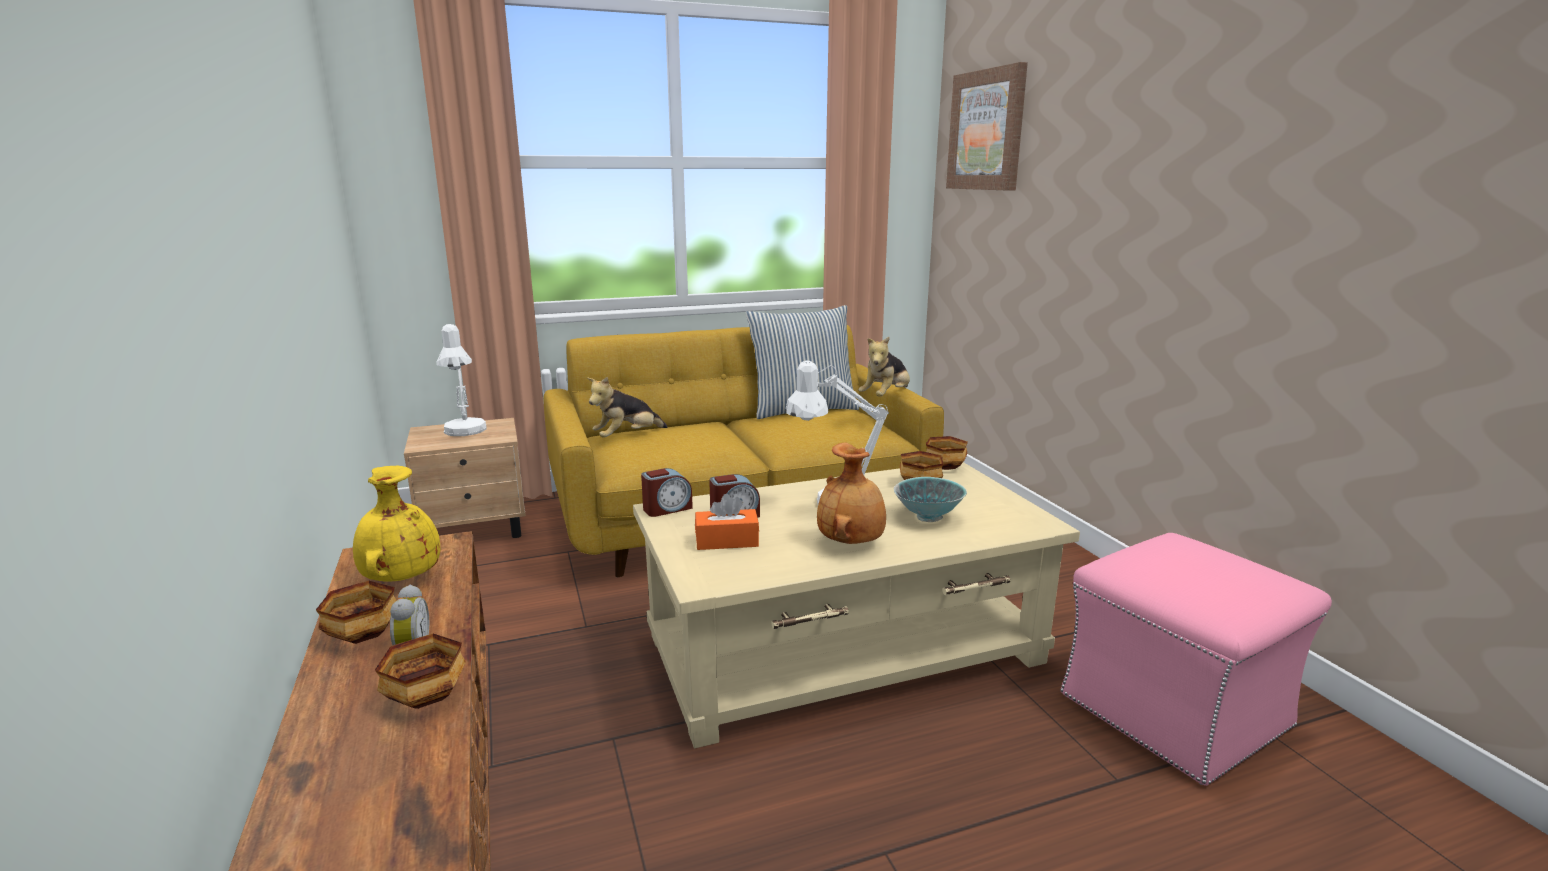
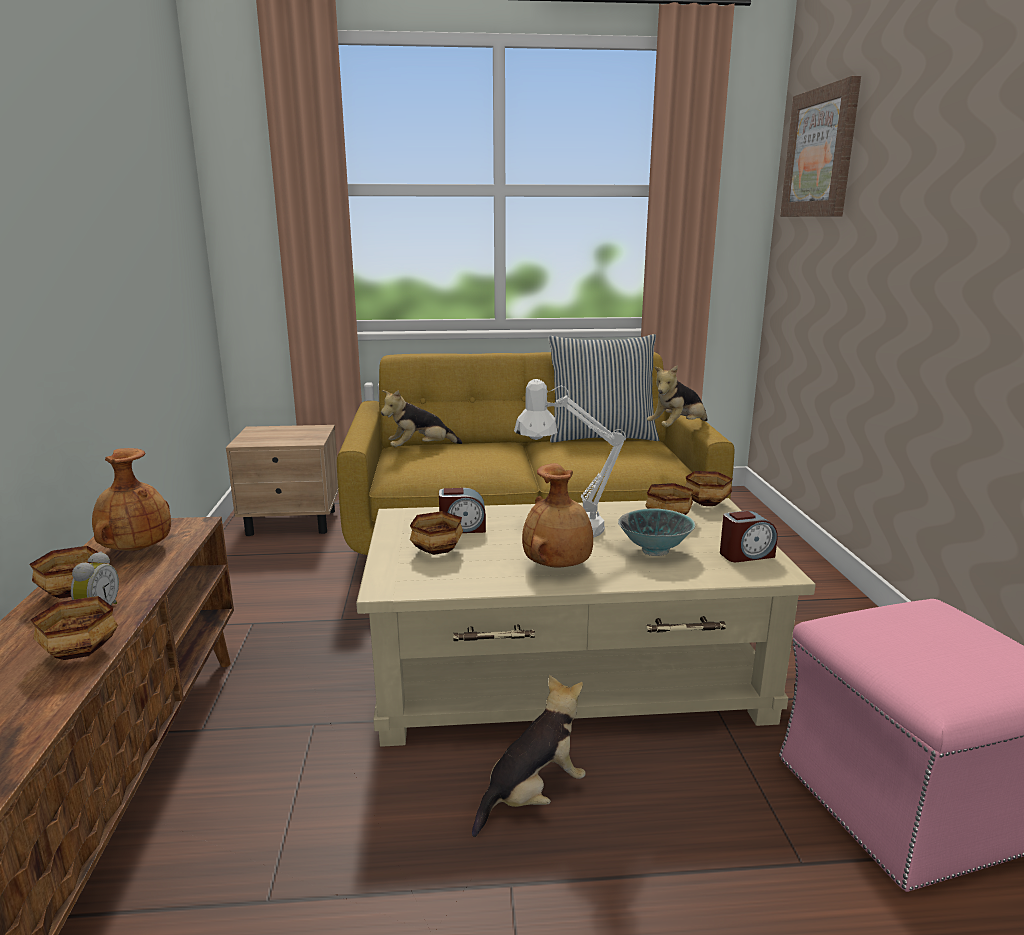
camera: 15 degrees right, 0 degrees up
(401, 578) = (136, 549): yellow vase -> brown vase
(465, 432) = (285, 434): white table lamp -> none
(667, 509) = (405, 515): alarm clock -> alarm clock (746, 555)
(727, 541) = (439, 551): orange tissue box -> bowl
(865, 767) = (533, 795): none -> plush toy

